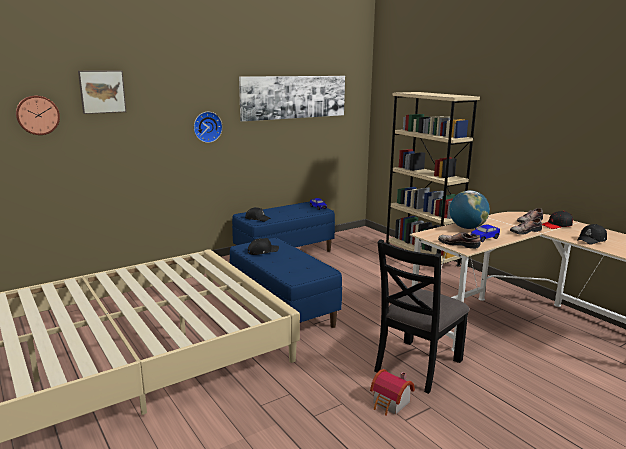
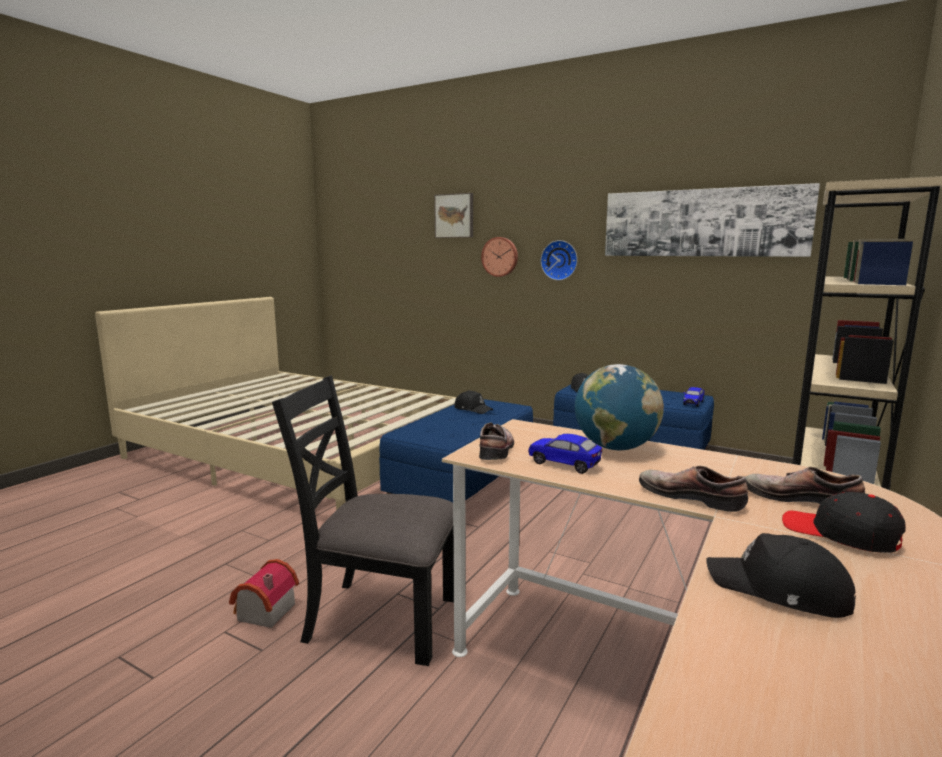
camera: 65 degrees right, 5 degrees down
(37, 115) = (405, 238): wall clock -> wall clock (500, 257)

